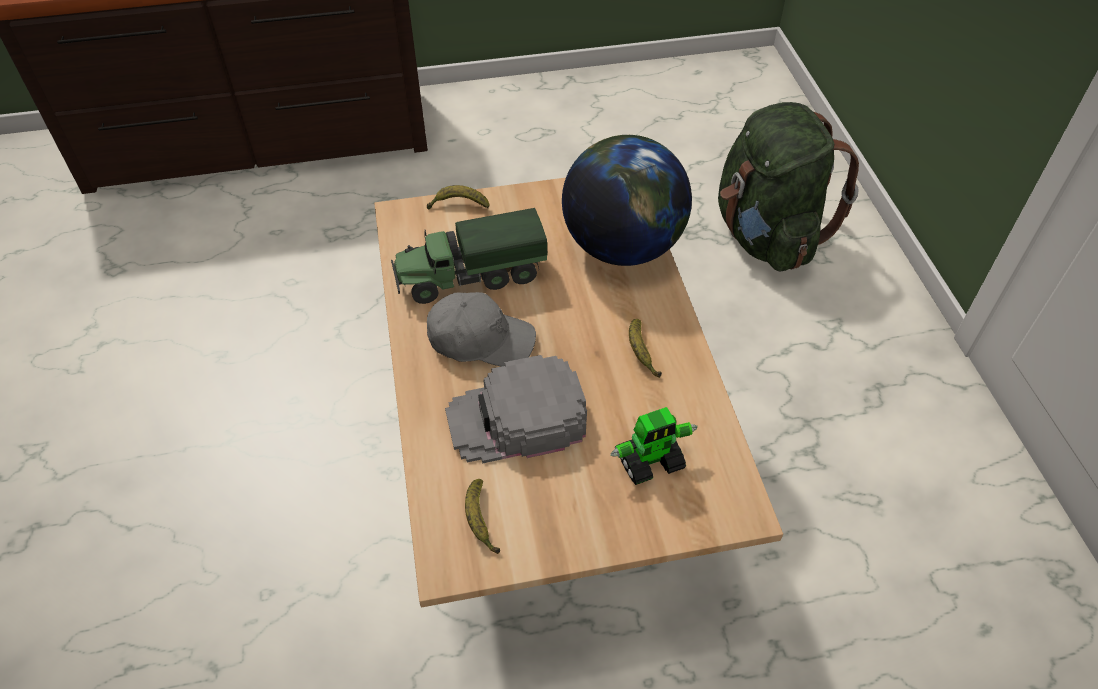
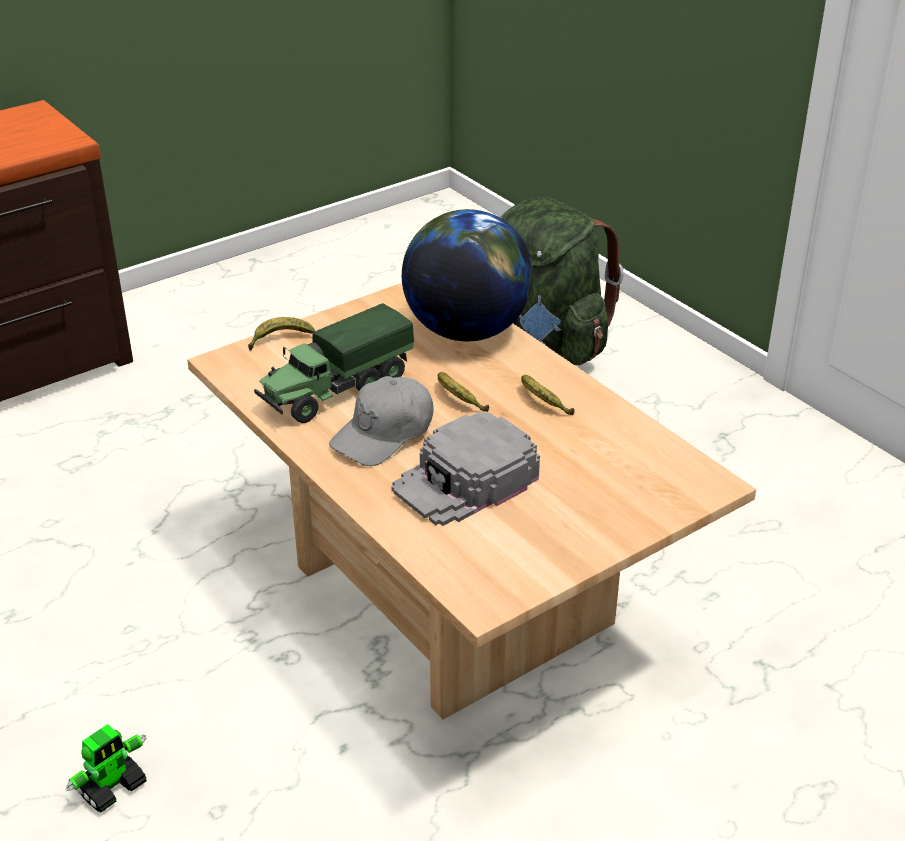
camera: 25 degrees left, 15 degrees down
(480, 339) = (384, 434): grey cap -> grey cap turned 150 degrees clockwise
(480, 520) = (488, 562): banana -> banana (458, 399)
(650, 461) = (609, 474): toy robot -> toy robot (112, 787)

